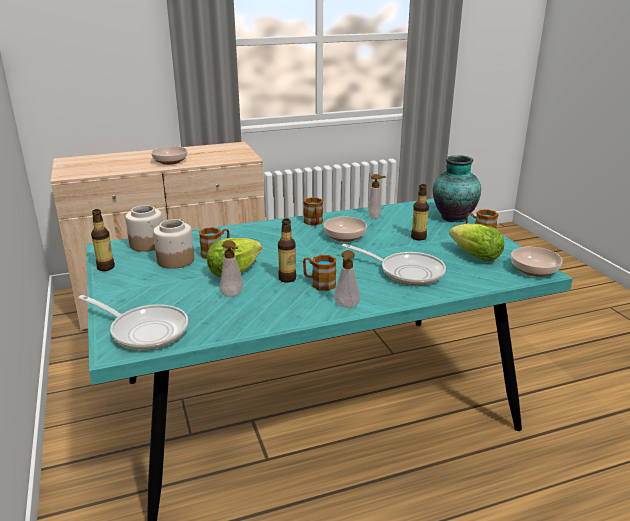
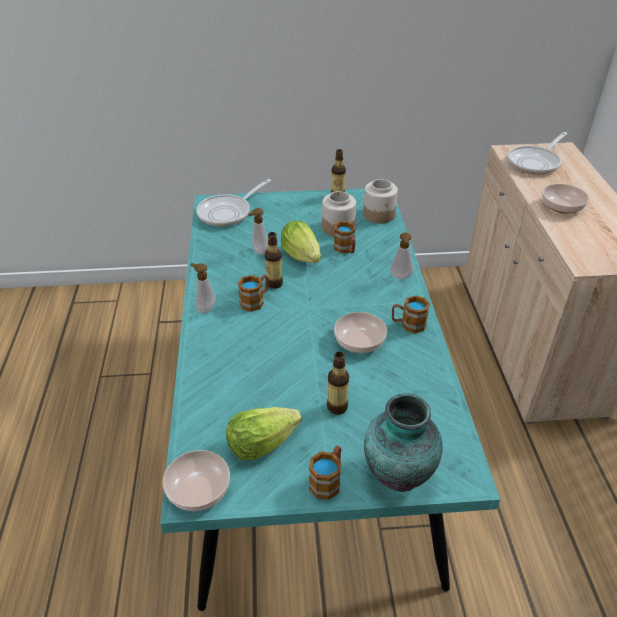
camera: 105 degrees right, 15 degrees up
(375, 217) = (417, 384): soap dispenser -> soap dispenser (400, 278)
(406, 272) = (250, 367): frying pan -> frying pan (535, 162)

